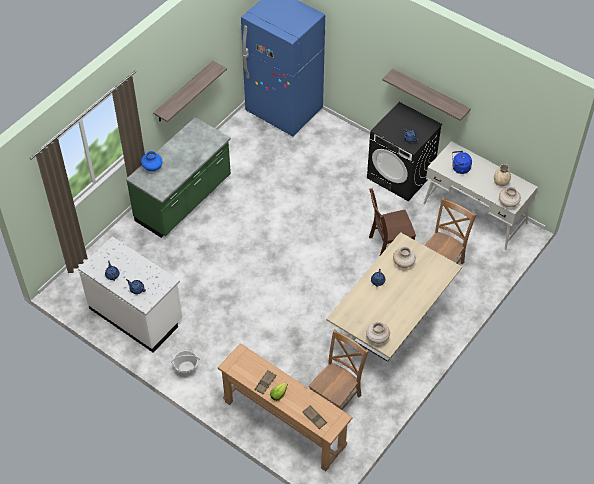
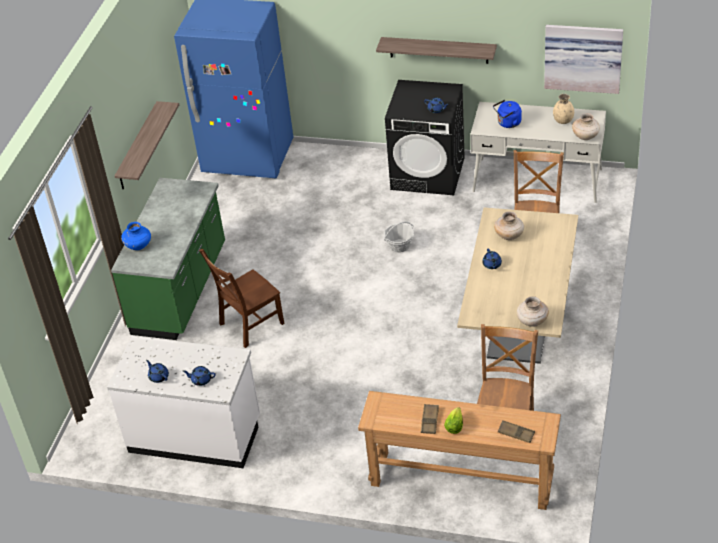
camera: 20 degrees left, 10 degrees down
(186, 368) = (297, 468): basket -> basket (399, 245)
(388, 246) = (461, 247): brown chair -> brown chair (249, 325)
(529, 143) = (583, 57): none -> picture

